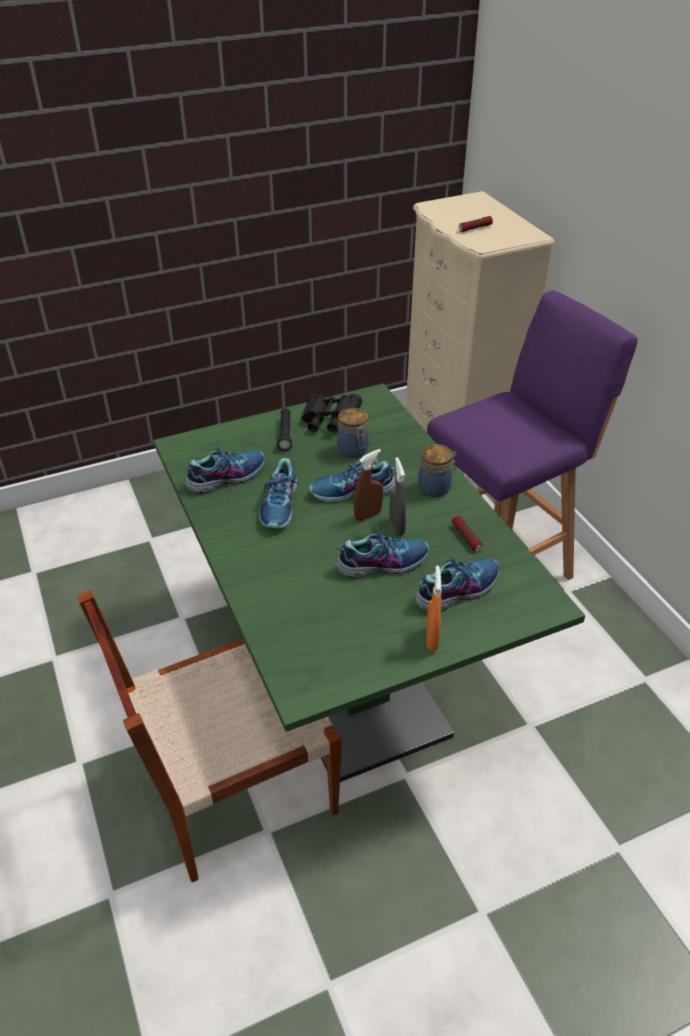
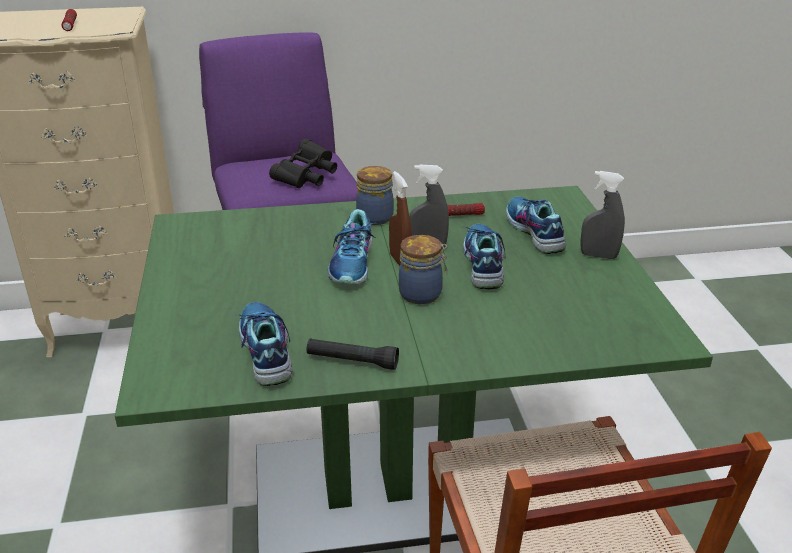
camera: 75 degrees left, 10 degrees down
(280, 505) = (351, 315): shoe -> none
(285, 434) = (203, 293): black flashlight -> black flashlight (352, 361)
(329, 422) = (204, 259): black binoculars -> black binoculars (306, 177)
(353, 451) = (276, 252): jar -> jar (422, 294)
(431, 639) = (598, 256): orange spray bottle -> grey spray bottle

